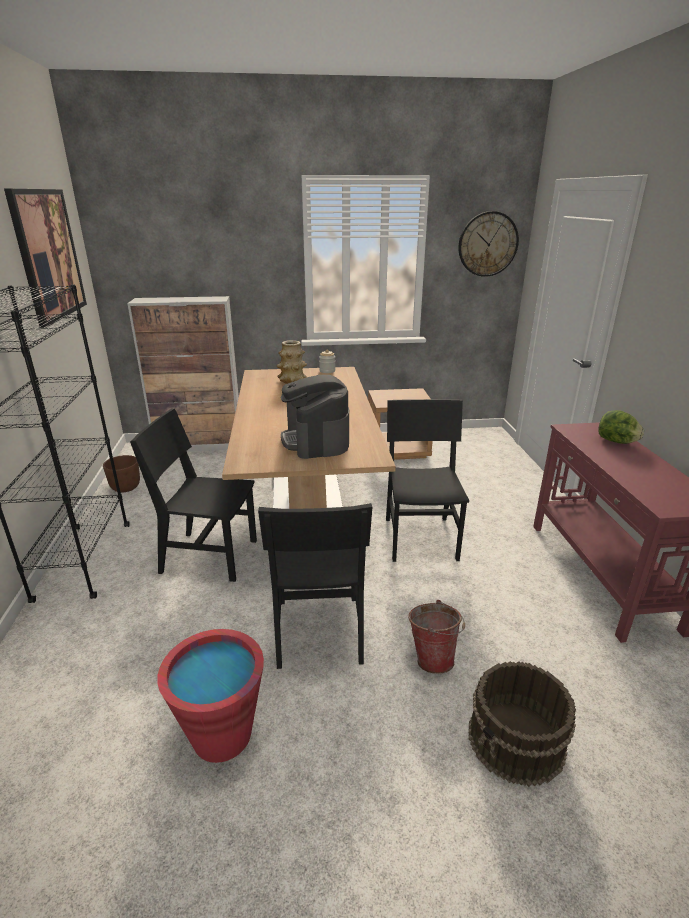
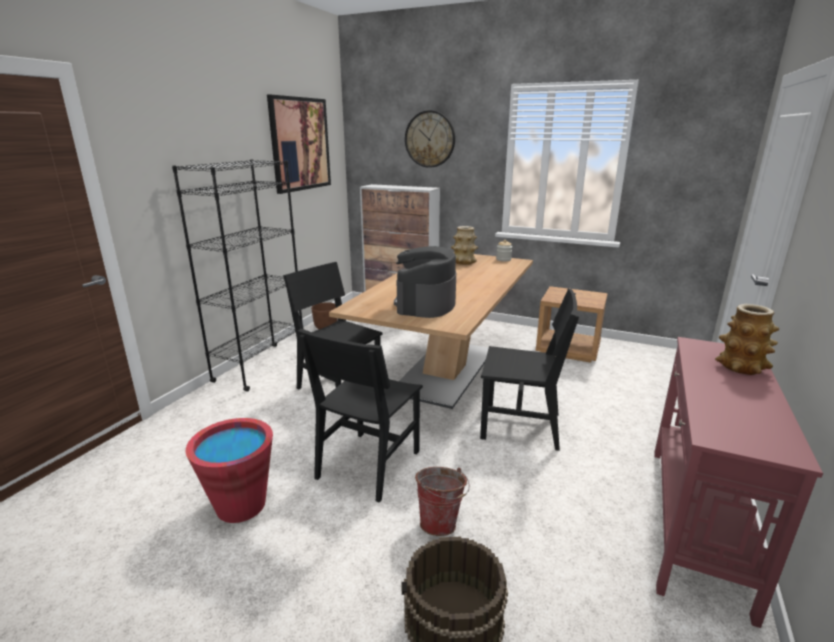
camera: 30 degrees right, 5 degrees down
(421, 538) = (521, 426): black chair -> black chair turned 75 degrees clockwise
(487, 244) = (702, 150): wall clock -> wall clock (430, 139)
(616, 441) = (741, 367): lettuce -> vase

